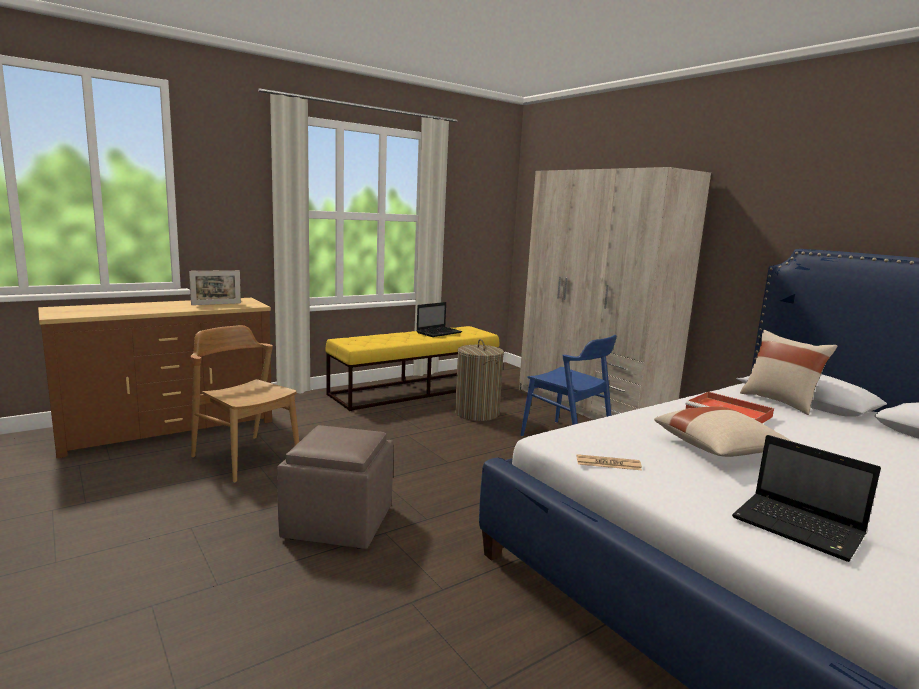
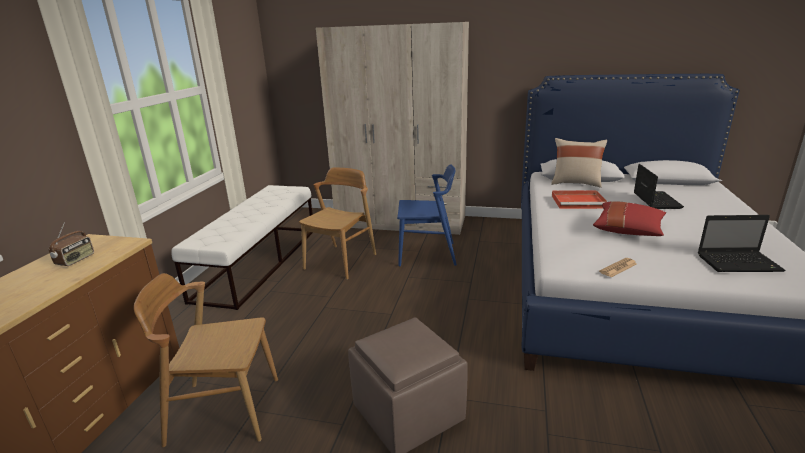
camera: 40 degrees left, 10 degrees up
(216, 304) = (75, 260): picture frame -> radio
(415, 390) = (259, 262): yellow bench -> white bench
(439, 332) = (261, 201): laptop -> laptop (655, 200)
(477, 413) = (341, 261): laundry basket -> brown chair
(719, 450) = (628, 230): beige pillow -> red pillow

